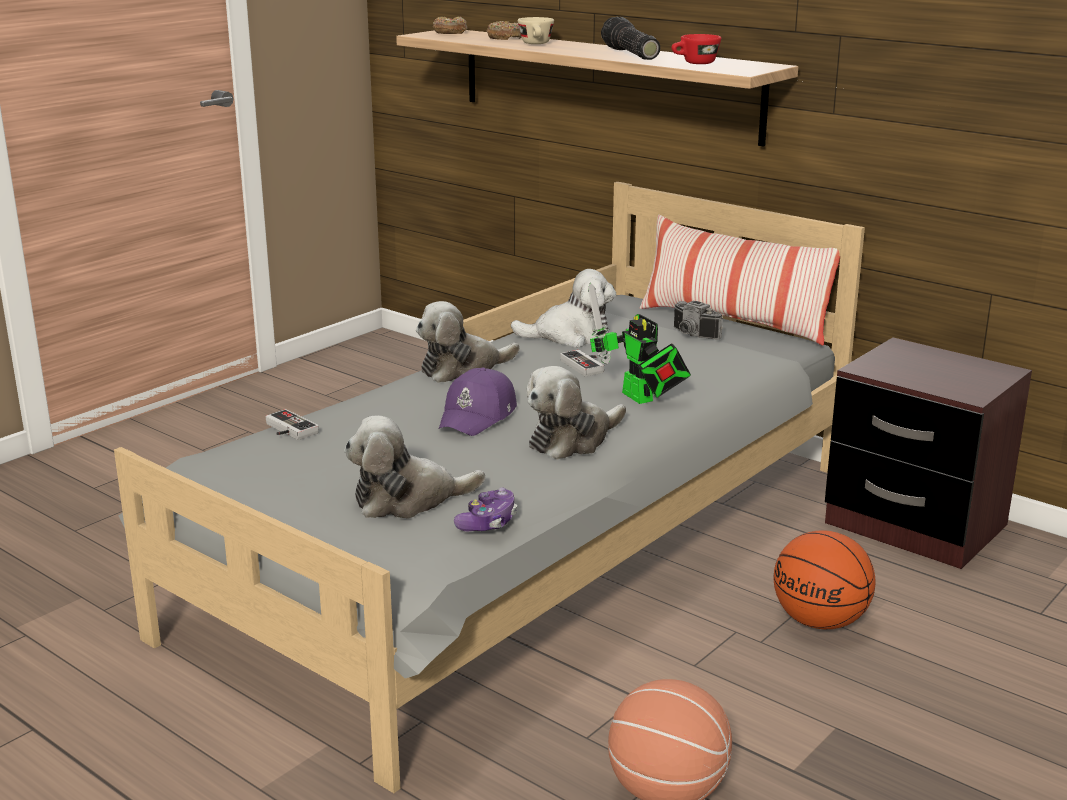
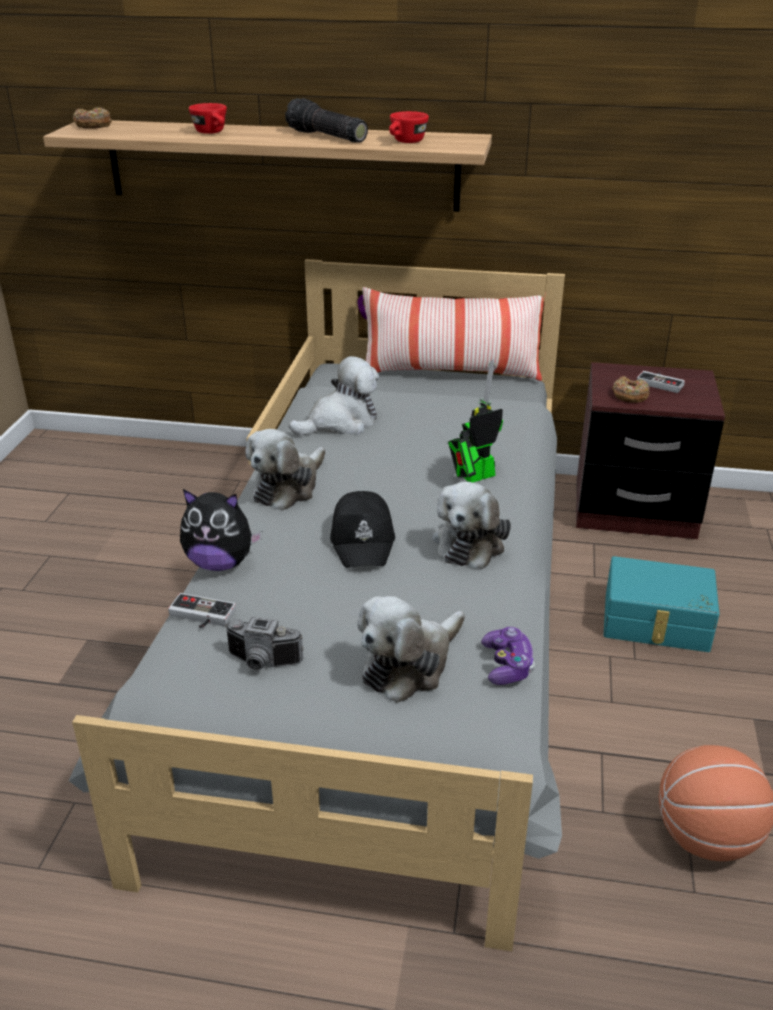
camera: 30 degrees left, 10 degrees up
(345, 403) = (220, 563): none -> plush toy
(478, 416) = (363, 540): purple cap -> black cap
(504, 37) = (163, 127): donut -> donut (629, 395)
(536, 44) = (213, 132): beige cup -> red cup
(586, 365) = (390, 452): game controller -> game controller (661, 383)
(640, 399) = (474, 477): toy robot -> toy robot turned 120 degrees clockwise
(692, 335) = (437, 396): camera -> camera (261, 663)
(821, 622) = (656, 623): basketball -> turquoise storage box

